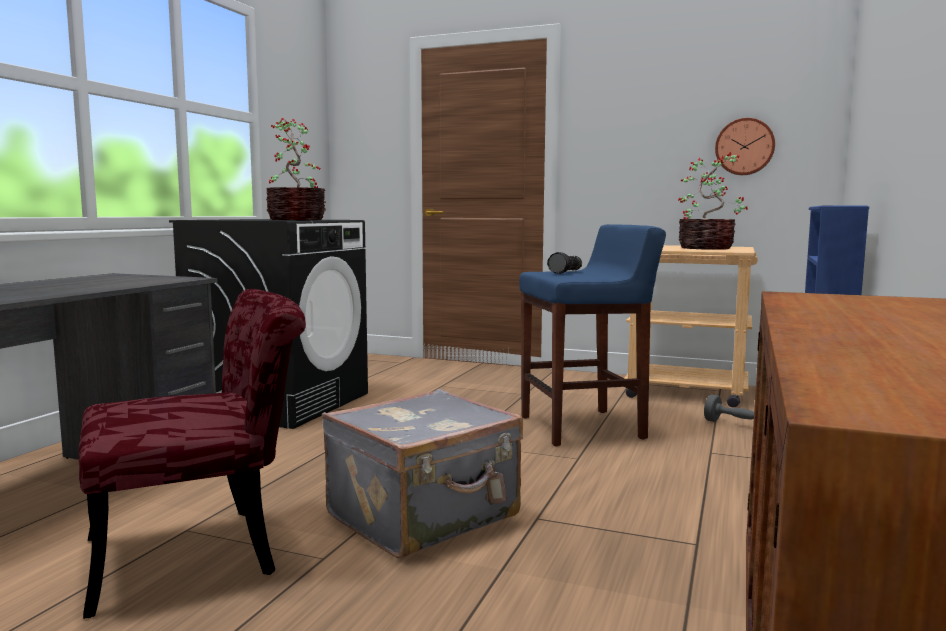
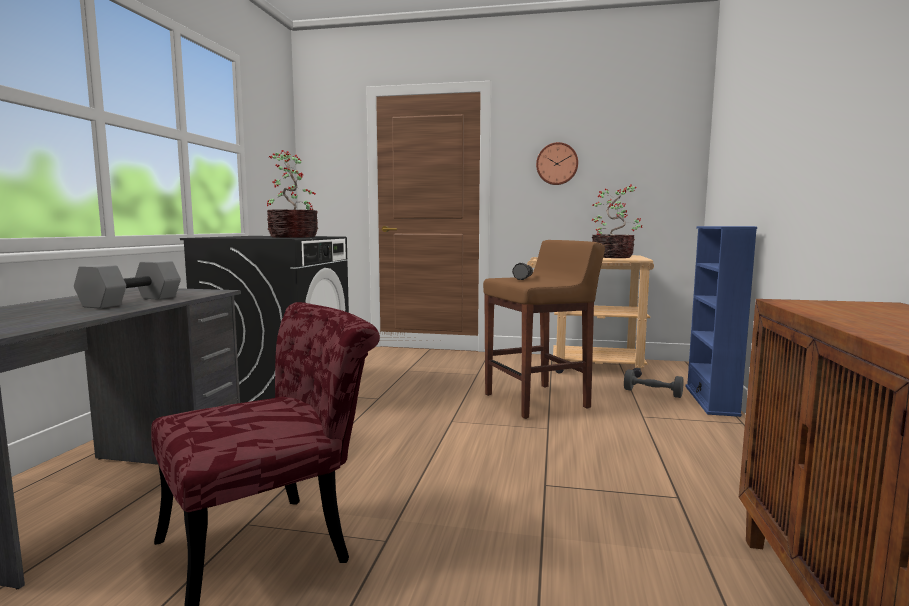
camera: 10 degrees left, 0 degrees up
(91, 286) = (132, 302): none -> grey dumbbell
(425, 517) = (454, 491): grey suitcase -> none
(584, 427) = (538, 401): blue stool -> brown stool
(744, 147) = (633, 180): wall clock -> wall clock (557, 164)

